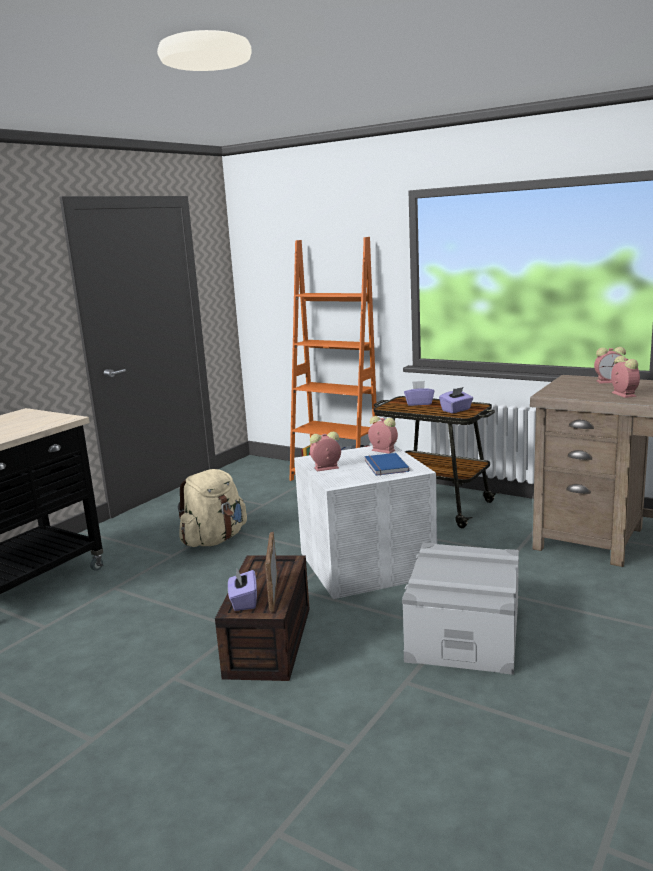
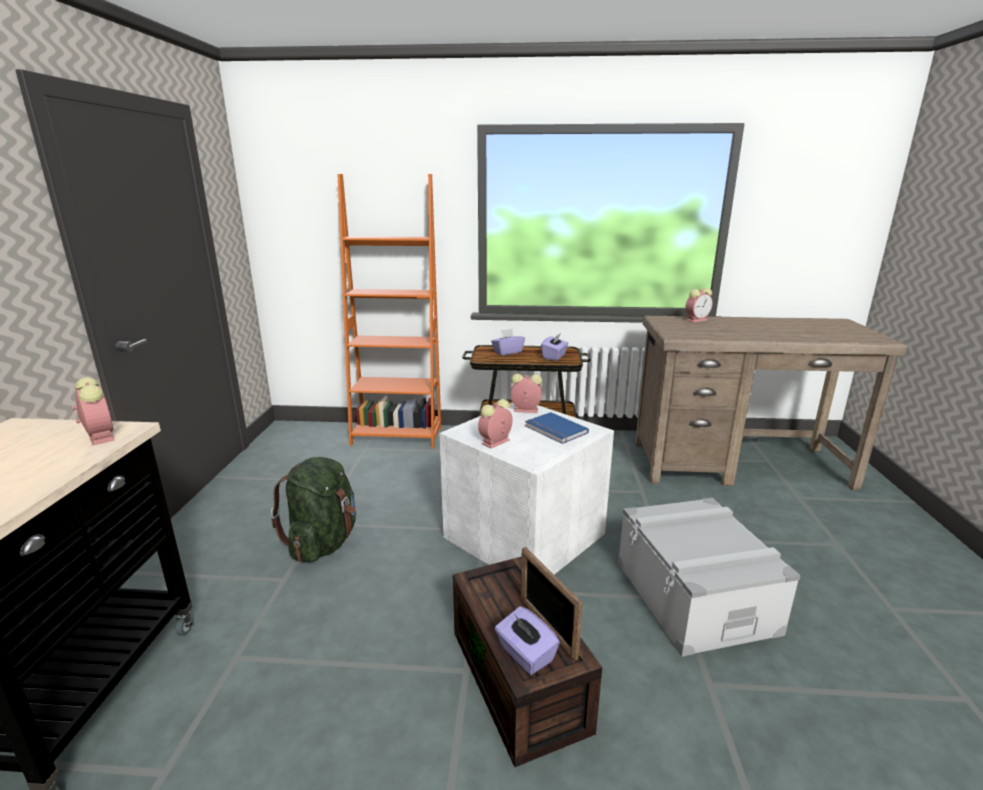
camera: 30 degrees left, 5 degrees up
(214, 540) = (323, 542): beige backpack -> green backpack
(622, 394) = (733, 332): alarm clock -> alarm clock (100, 436)

